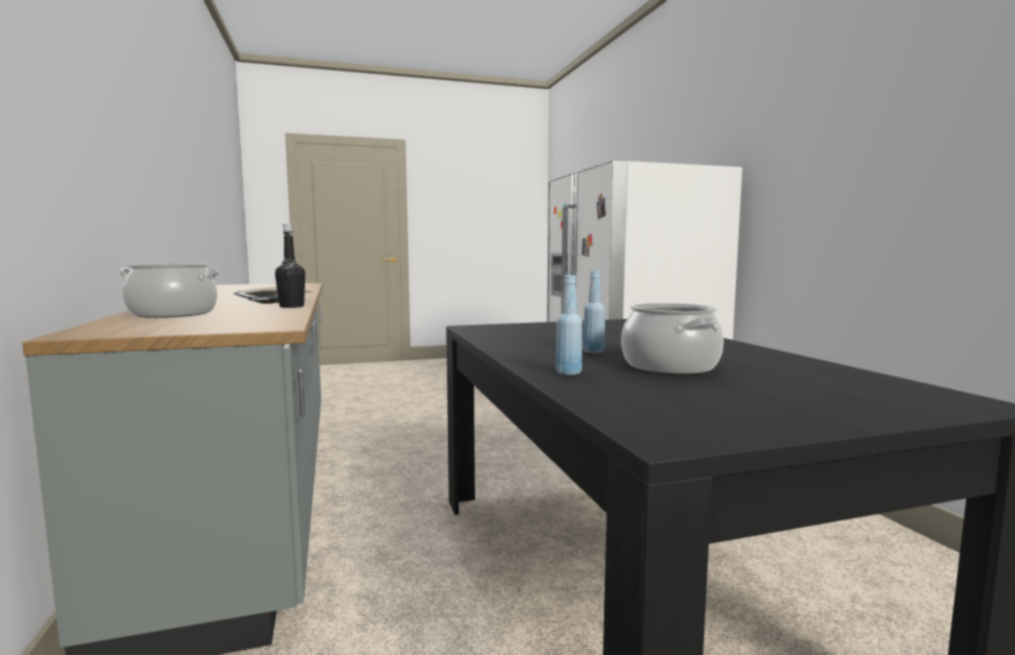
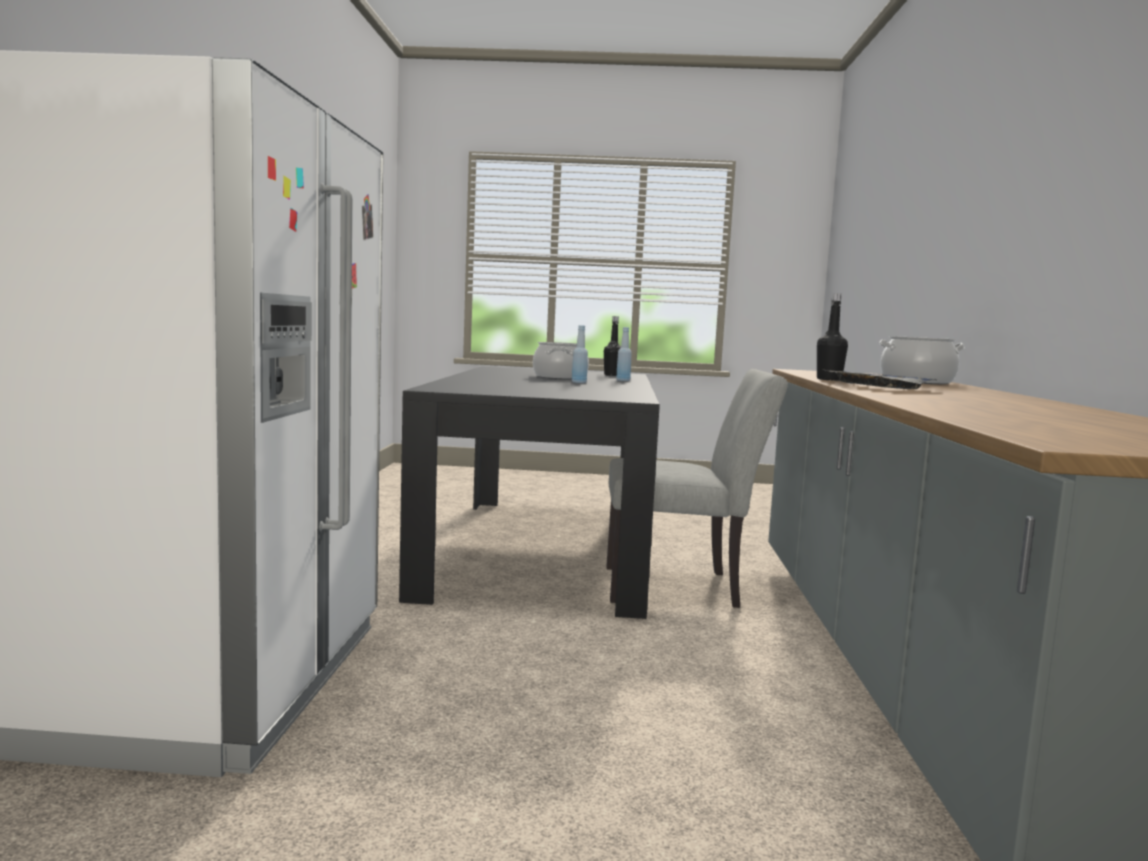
camera: 160 degrees left, 0 degrees up
(426, 550) = (682, 587): none -> grey chair
(661, 407) = (612, 375): none -> black bottle

